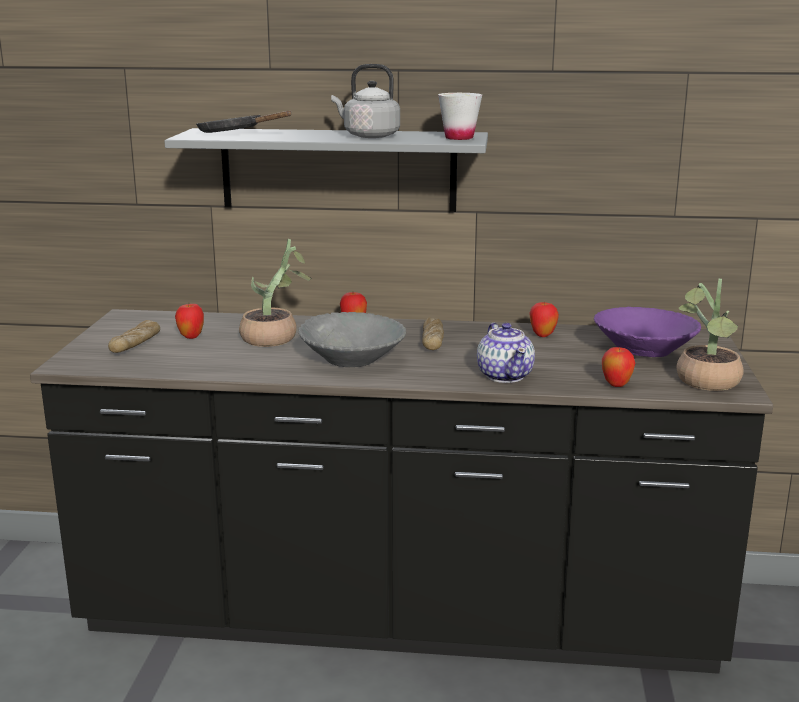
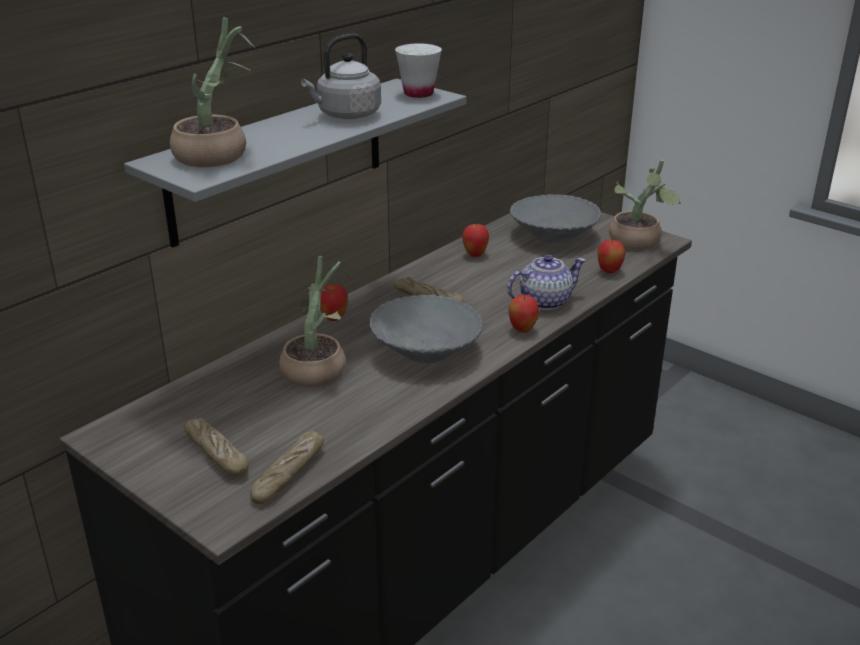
camera: 55 degrees left, 10 degrees up
(133, 366) = (288, 474): none -> bread
(191, 337) = (244, 413): apple -> apple (522, 330)
(236, 133) = (219, 155): black frying pan -> potted plant
(505, 375) = (544, 301): teapot -> teapot turned 45 degrees counterclockwise
(643, 350) = (553, 235): purple bowl -> grey bowl

